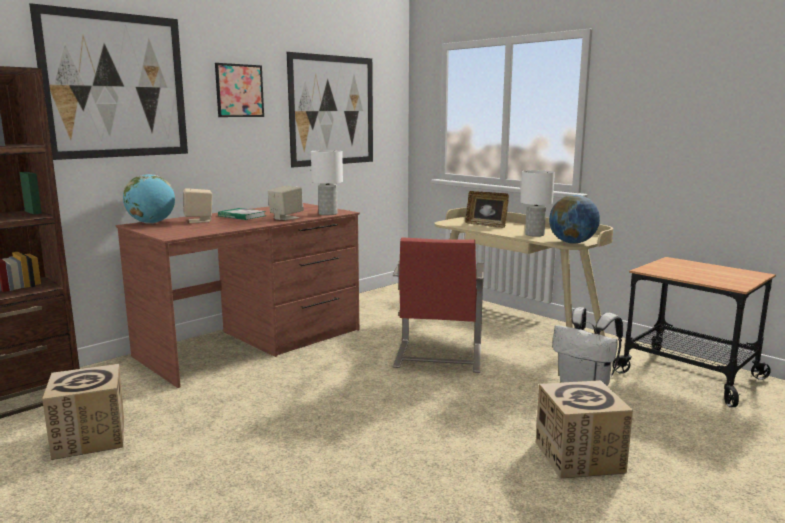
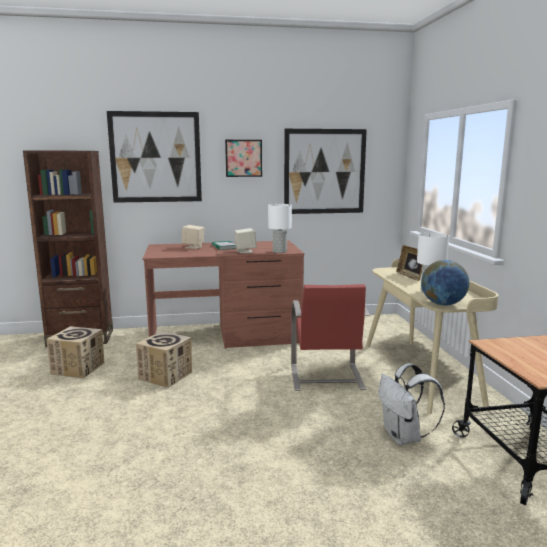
camera: 35 degrees right, 0 degrees up
(151, 223) = (167, 245): globe -> none
(437, 357) = (326, 378): red chair -> red chair turned 45 degrees counterclockwise
(579, 457) = (309, 485): cardboard box -> cardboard box (166, 376)

